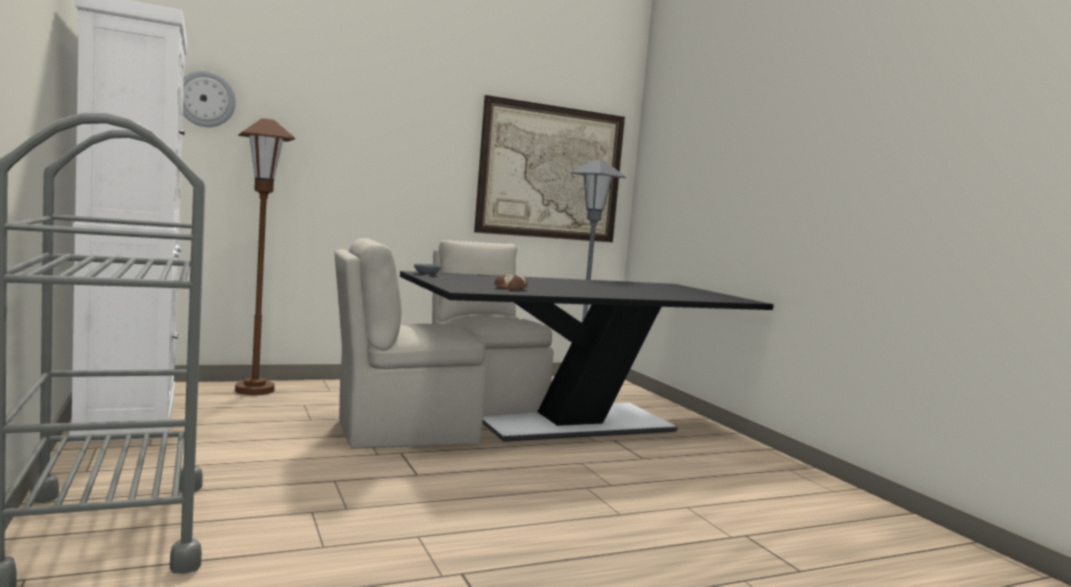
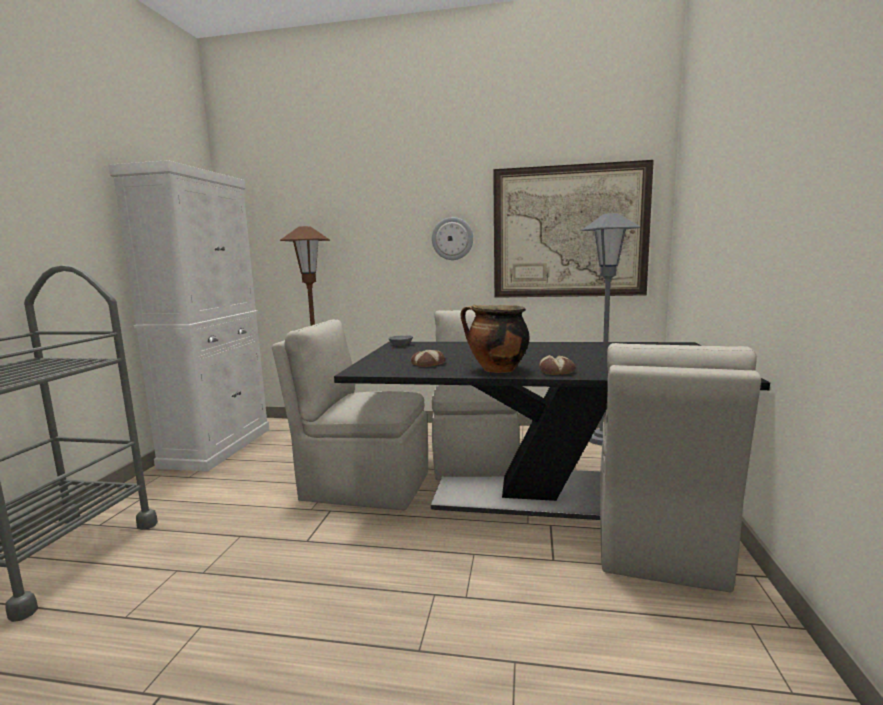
camera: 35 degrees right, 5 degrees up
(206, 99) = (279, 217): wall clock -> wall clock (452, 238)
(584, 293) = (496, 370): none -> cooking pot
(631, 295) = (557, 371): none -> bread
(697, 441) = (657, 543): none -> beige chair

